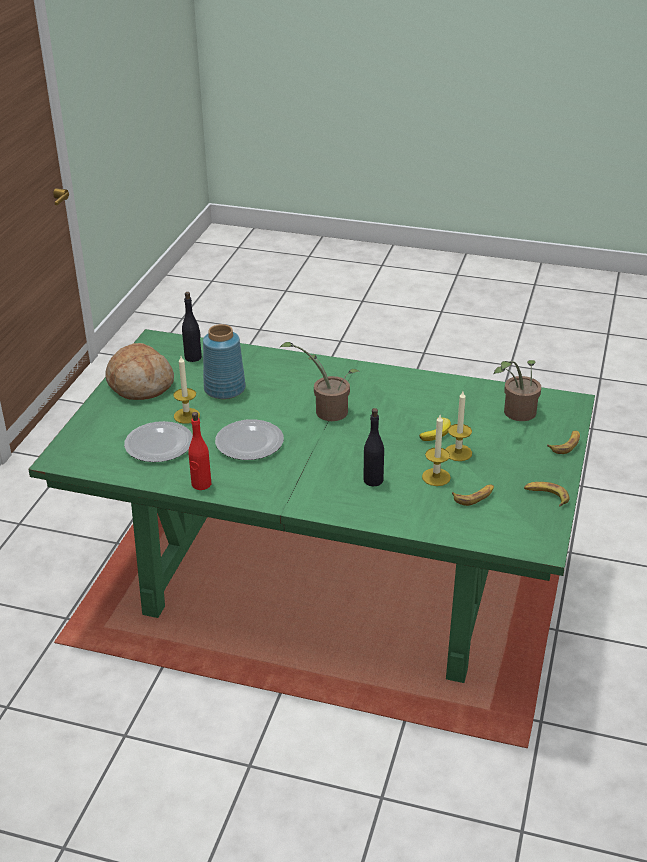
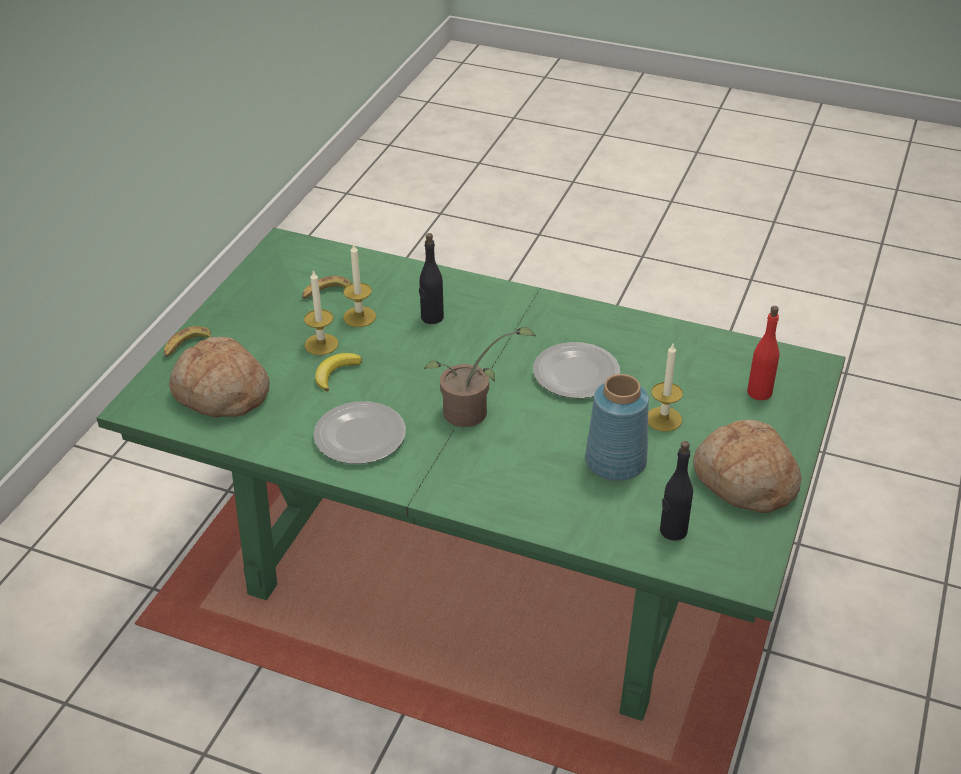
camera: 175 degrees left, 5 degrees up
(158, 444) = (693, 378): plate -> plate (361, 436)
(201, 484) = (630, 324): red bottle -> red bottle (759, 392)
(516, 414) = (221, 393): potted plant -> bread
(546, 496) = (249, 289): banana -> none

